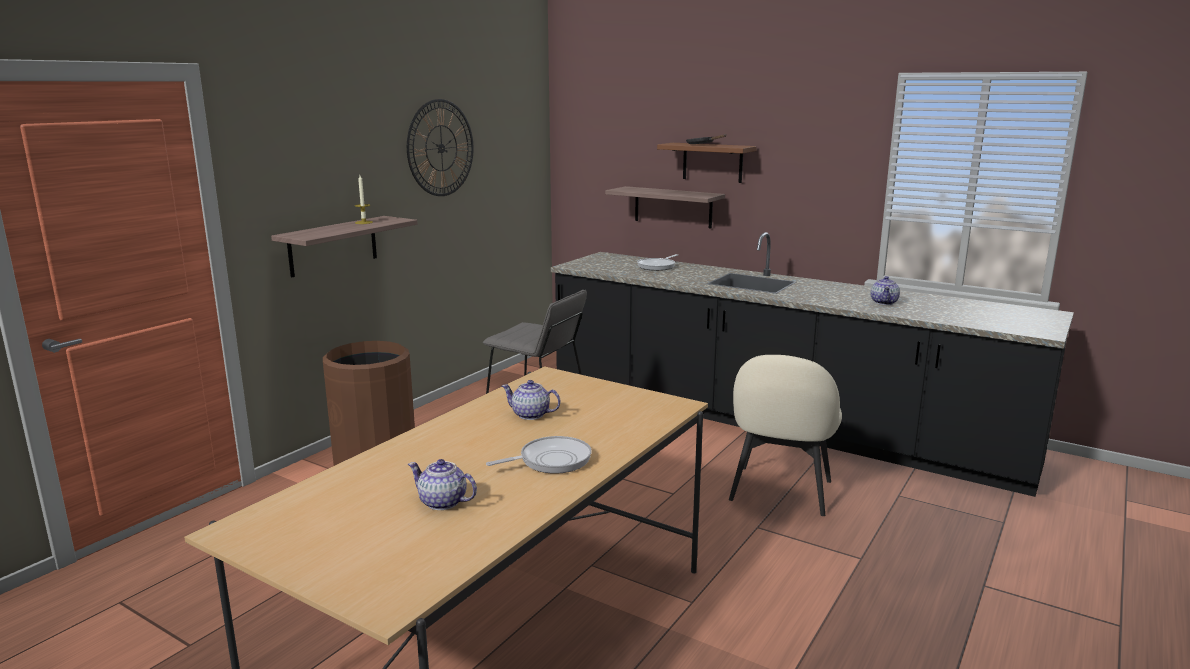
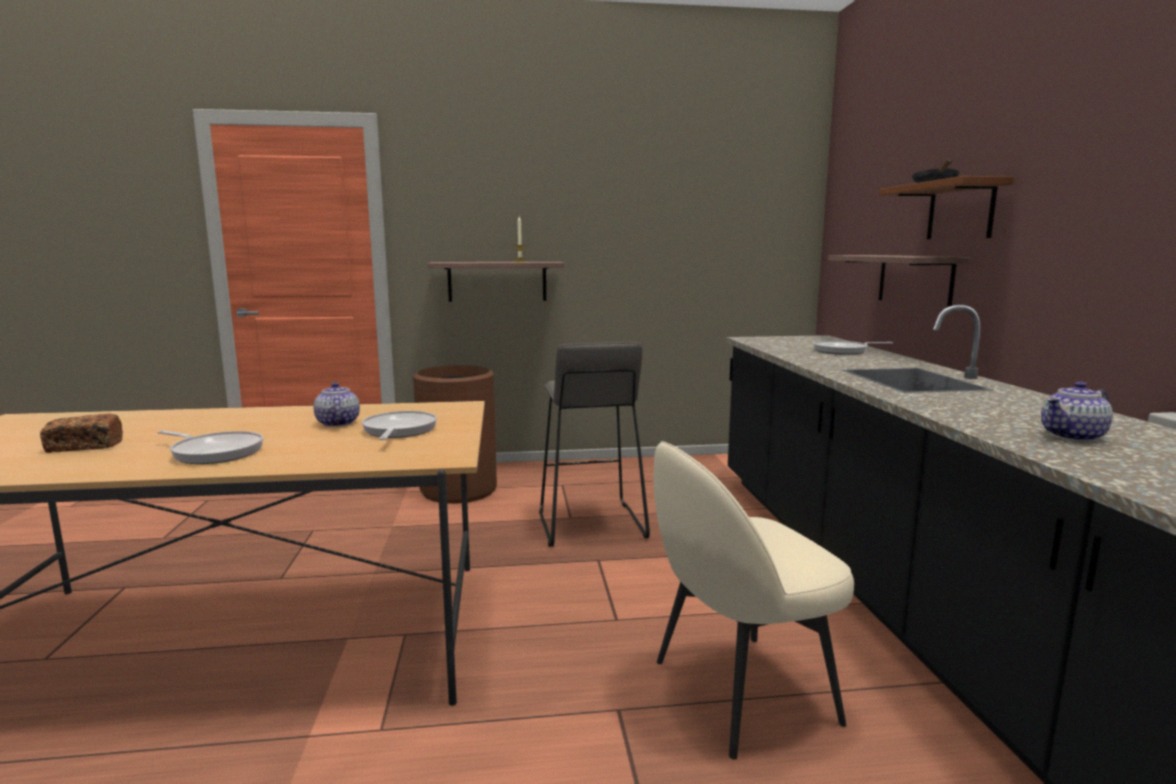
camera: 50 degrees right, 5 degrees down
(441, 148) = (643, 202): wall clock -> none
(443, 502) = (84, 446): teapot -> bread
(589, 403) = (398, 431): none -> frying pan

